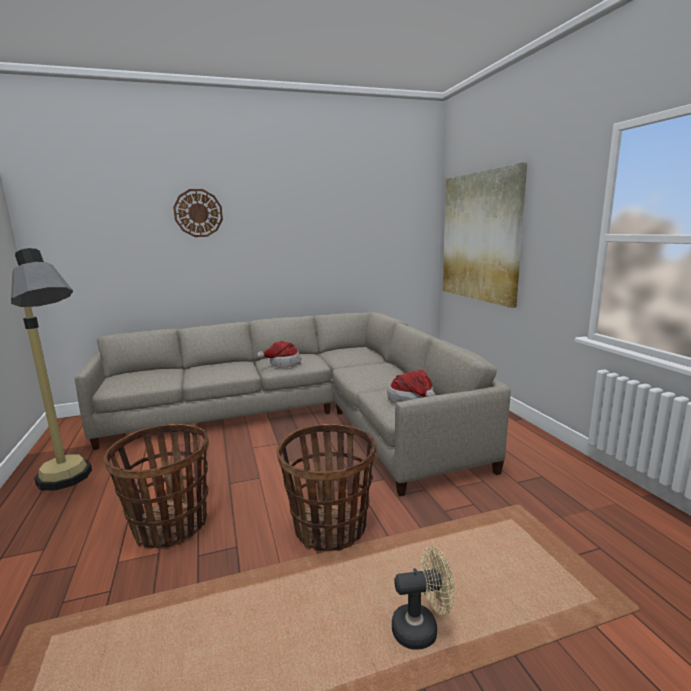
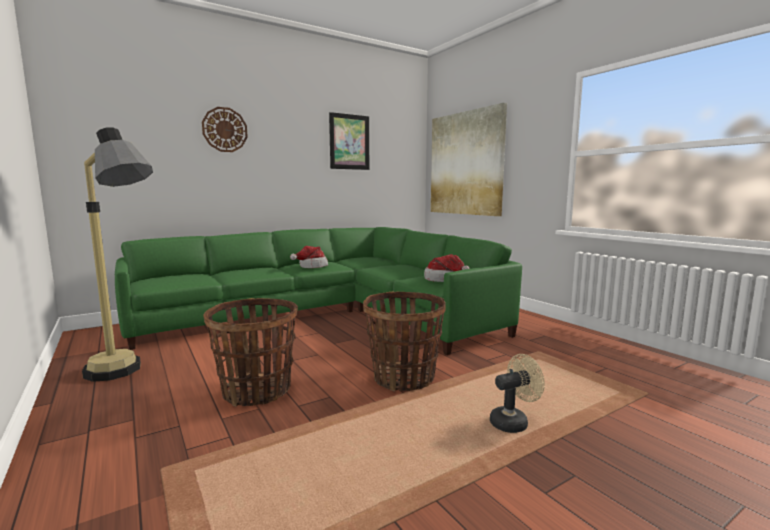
camera: 15 degrees left, 5 degrees down
(303, 417) = (330, 315): grey sofa -> green sofa
(341, 214) = (349, 142): none -> picture

